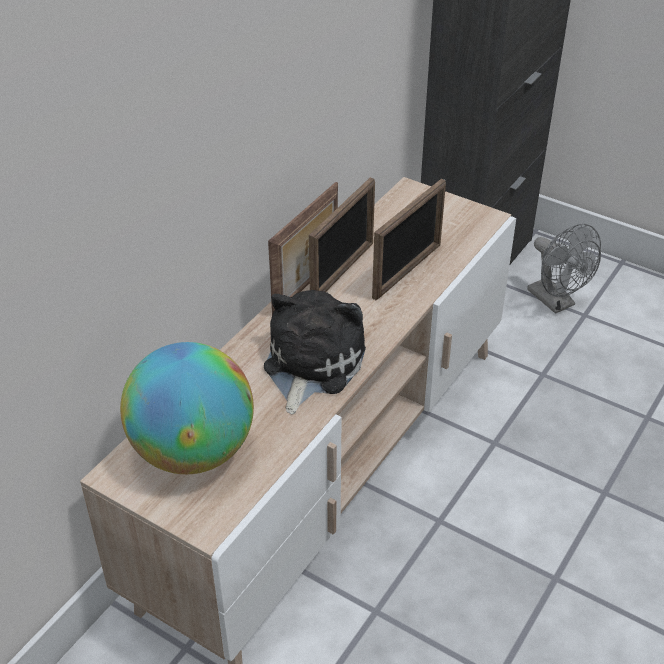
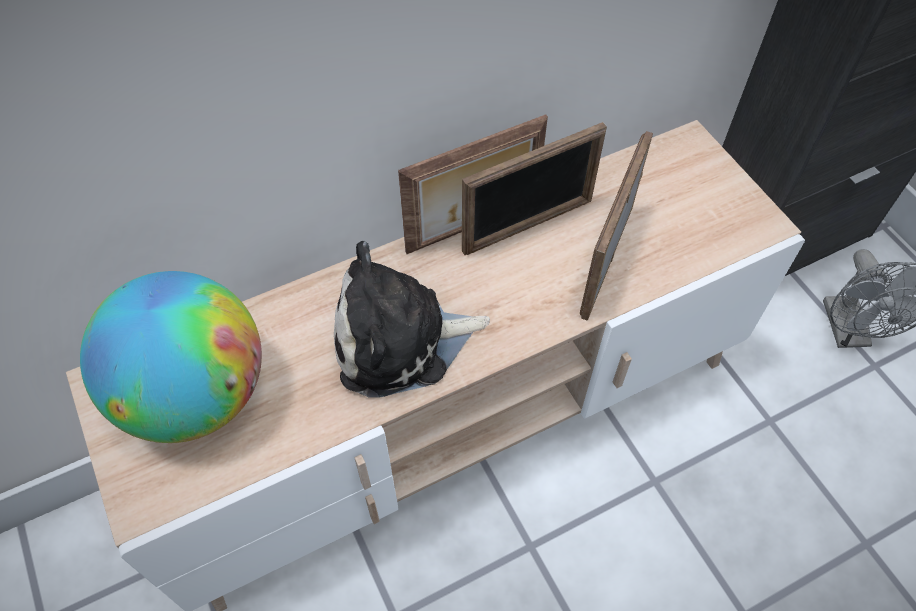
camera: 30 degrees right, 15 degrees up
(310, 364) = (401, 340): plush toy -> plush toy turned 150 degrees counterclockwise
(407, 271) = (606, 260): picture frame -> picture frame turned 135 degrees clockwise

